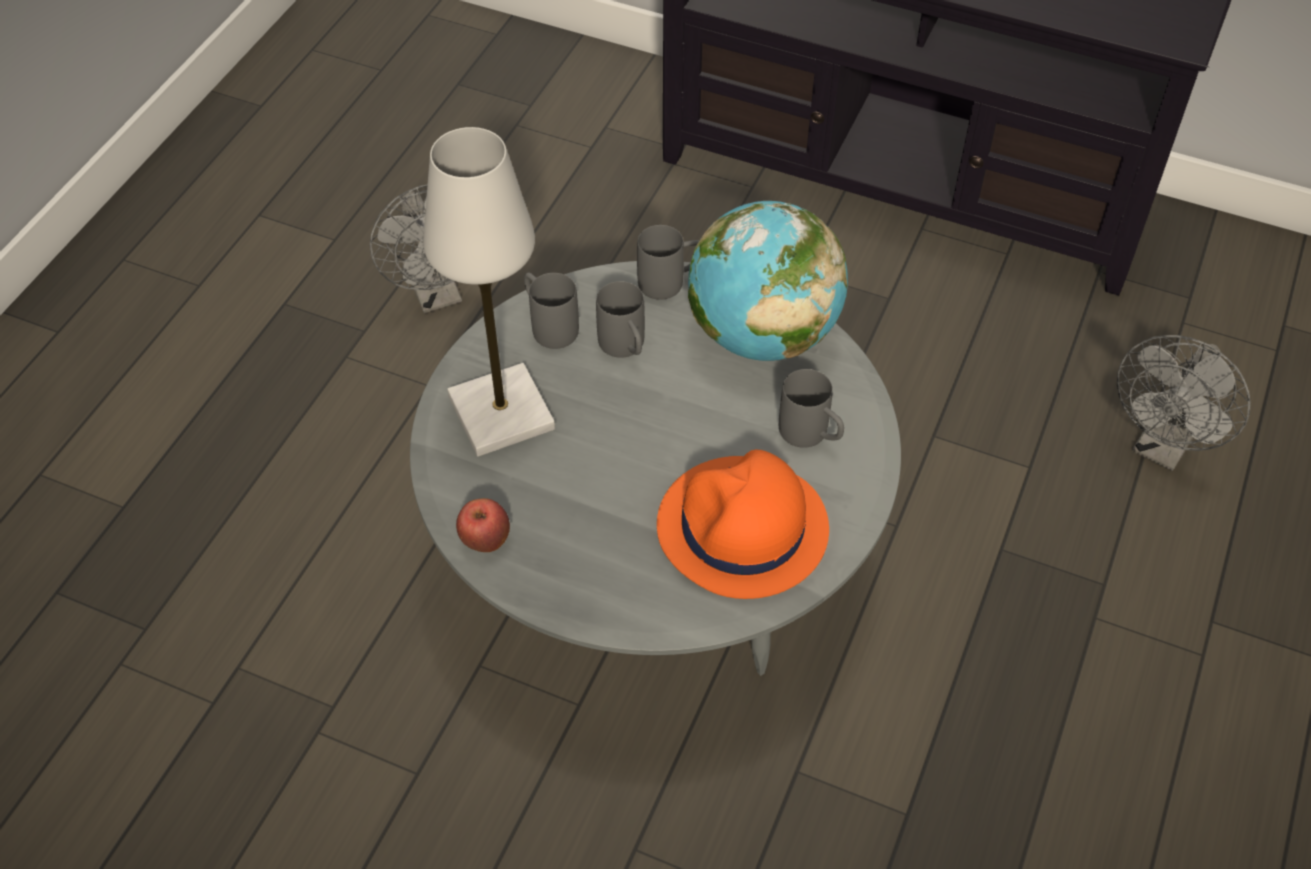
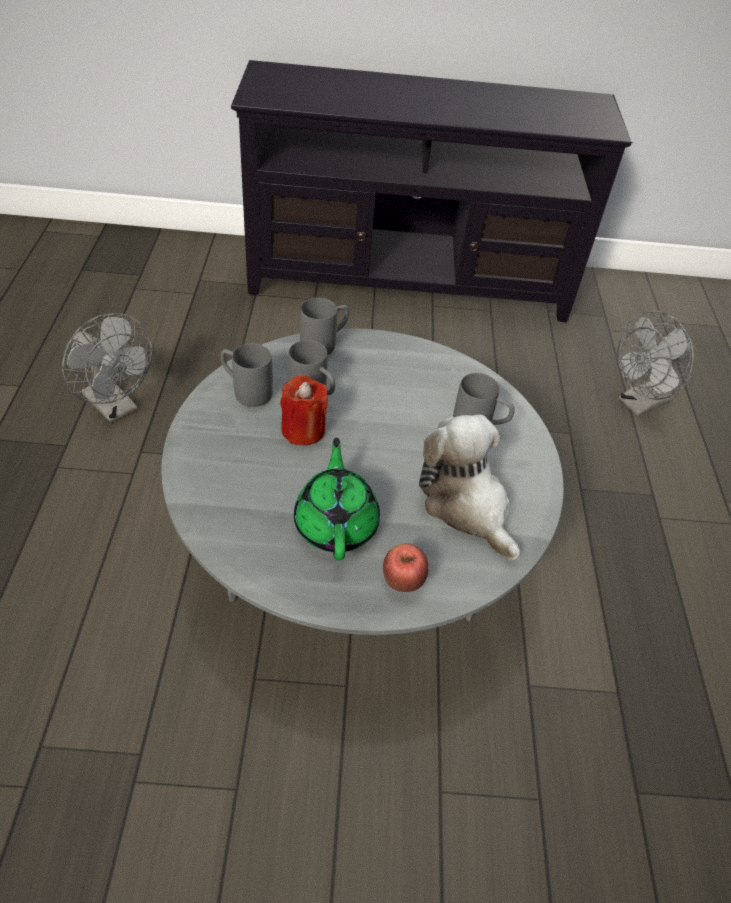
camera: 25 degrees left, 5 degrees down
(485, 541) = (267, 568): apple -> apple (403, 582)
(500, 413) = (235, 463): white table lamp -> none
(581, 512) = (336, 524): none -> green teapot
(594, 390) = (303, 430): none -> red candle
(742, 529) = (466, 505): orange hat -> plush toy
(762, 335) = (408, 366): globe -> none
(1162, 448) = (638, 403): grey fan -> grey fan turned 45 degrees clockwise

